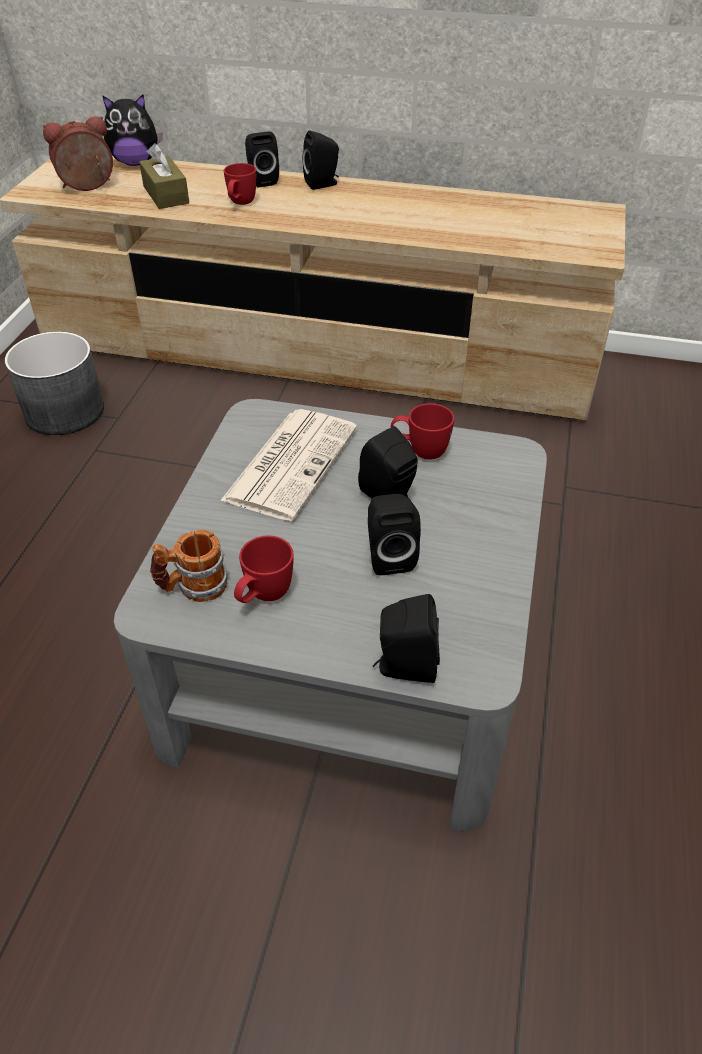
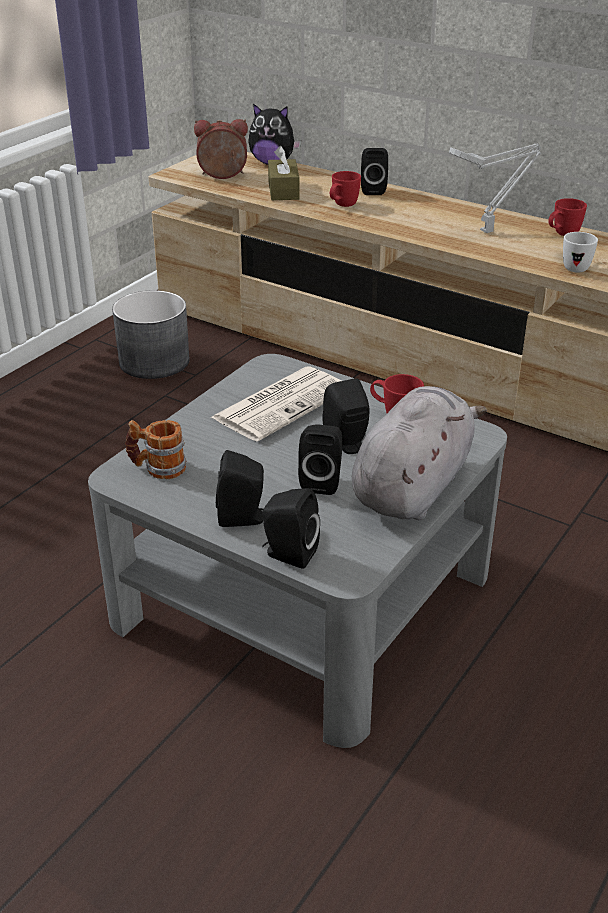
camera: 20 degrees right, 10 degrees down
(263, 597) = (207, 486): red mug -> red mug (562, 235)
(323, 184) = (425, 200): black speaker -> black speaker (243, 518)
(407, 210) = (489, 231): none -> grey table lamp
(487, 536) = (413, 486): none -> grey plush toy
(514, 238) = (576, 266): none -> white mug

